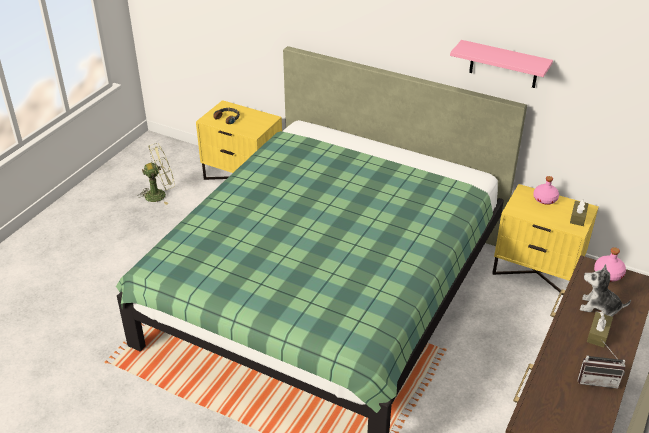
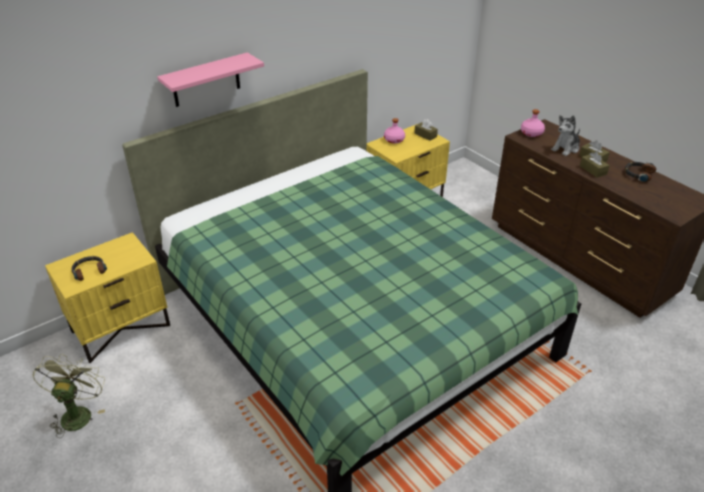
camera: 65 degrees left, 0 degrees up
(504, 64) = (337, 43): pink shelf -> pink shelf (206, 80)
(569, 338) = (593, 170): none -> brown tissue box
(597, 379) = (638, 174): radio -> headphones

